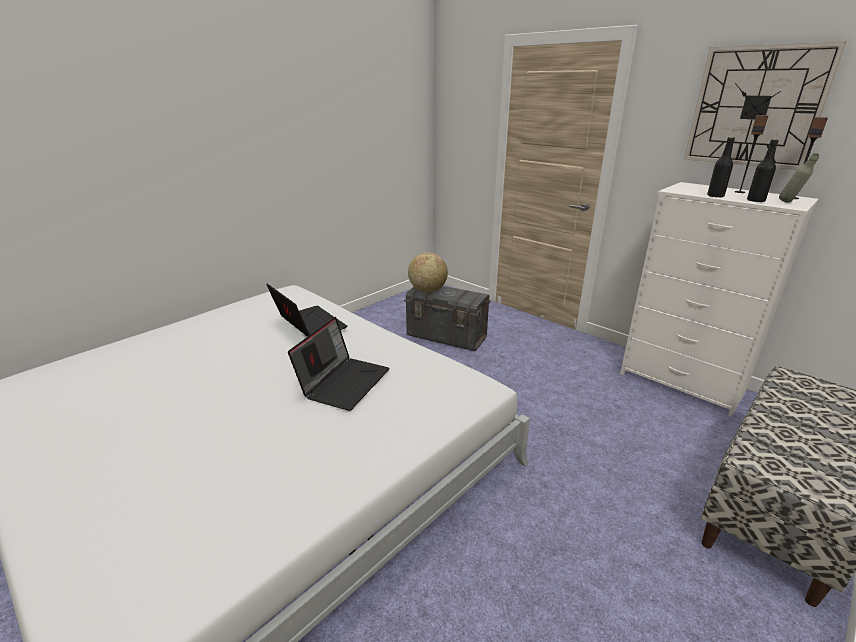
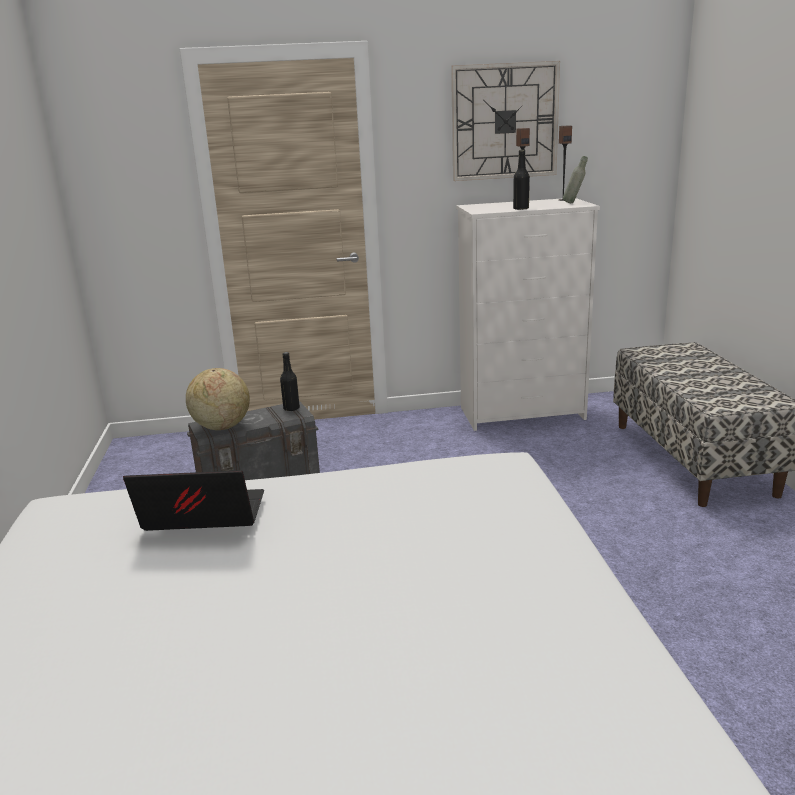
camera: 50 degrees left, 5 degrees down
(344, 382) = (388, 534): laptop -> none
(755, 201) = (553, 206): black bottle -> black bottle (291, 408)

